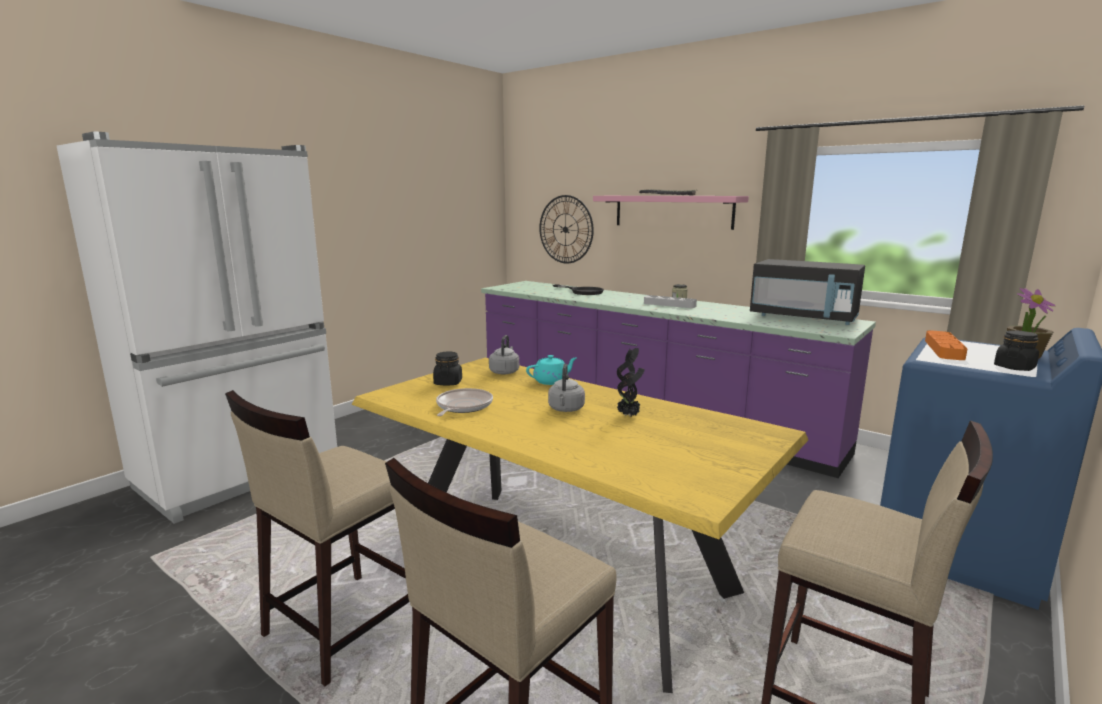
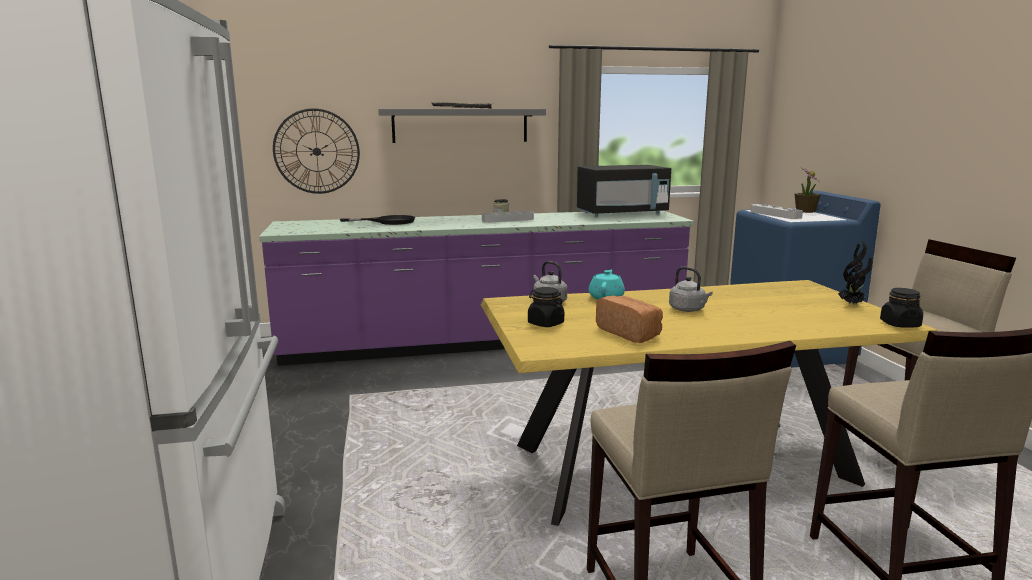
camera: 50 degrees left, 0 degrees up
(463, 406) = (630, 333): frying pan -> bread
(629, 416) = (728, 300): potted plant -> potted plant (852, 304)
(672, 211) = (460, 125): pink shelf -> grey shelf
(944, 349) = (775, 215): orange tray -> grey tray
(1014, 367) = (826, 217): black jar -> black jar (899, 324)

